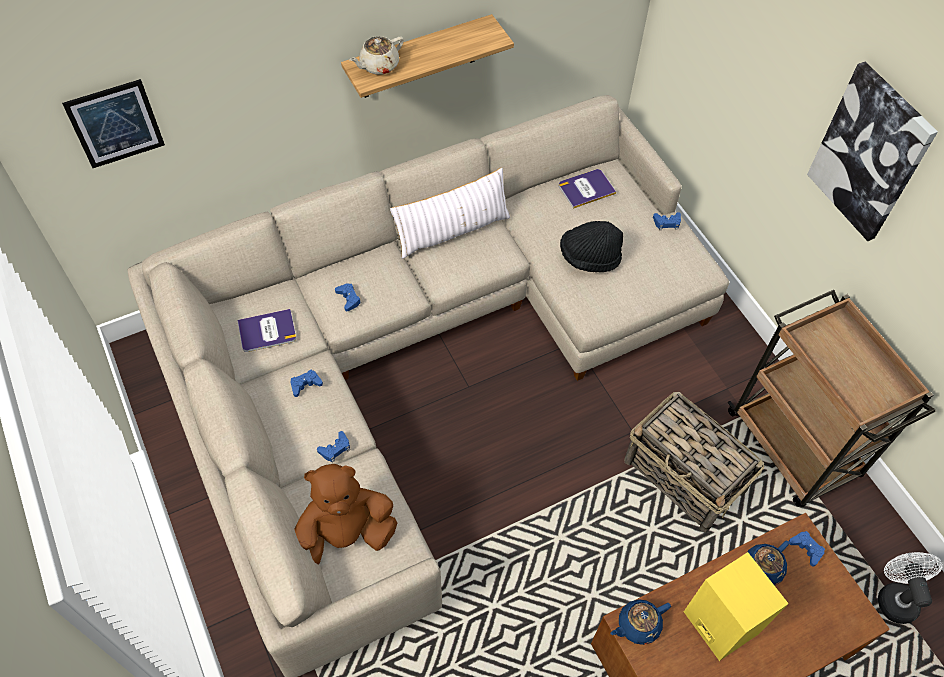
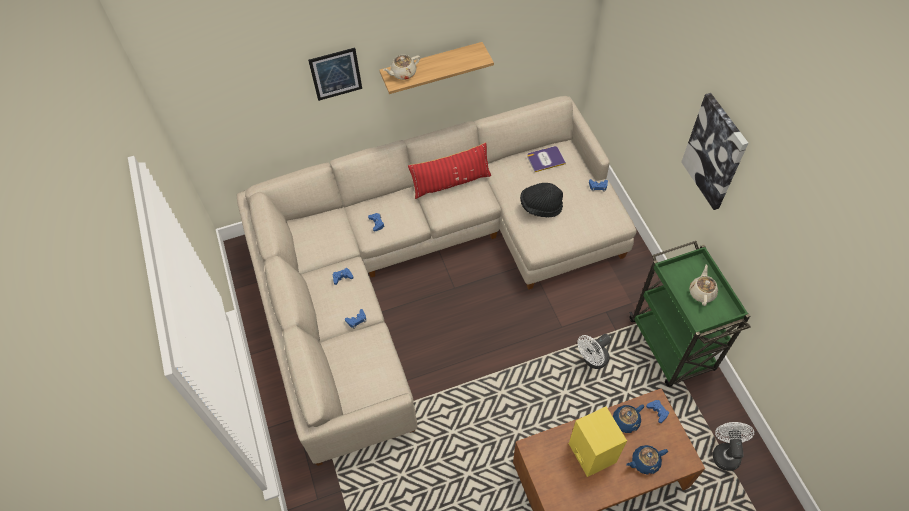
camera: 10 degrees right, 0 degrees up
(115, 124) = (233, 103): picture -> picture (336, 74)
(267, 331) = (322, 241): book -> none
(345, 535) = (356, 375): brown plush toy -> none
(452, 231) = (451, 182): white pillow -> red pillow
(637, 625) = (537, 449): blue teapot -> blue teapot (644, 462)
(684, 477) = (592, 360): basket -> white fan
(794, 447) = (672, 346): brown cart -> green cart
(855, 365) = (702, 292): none -> beige teapot

